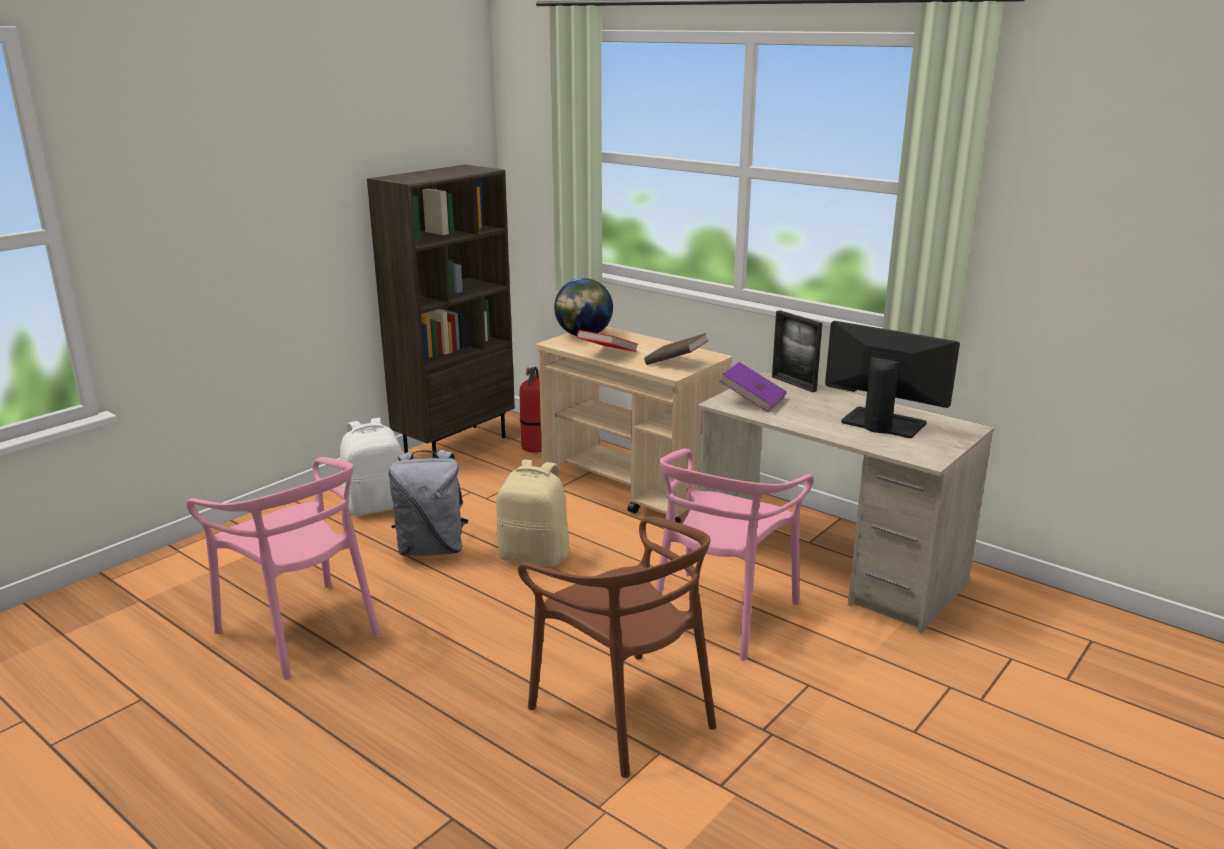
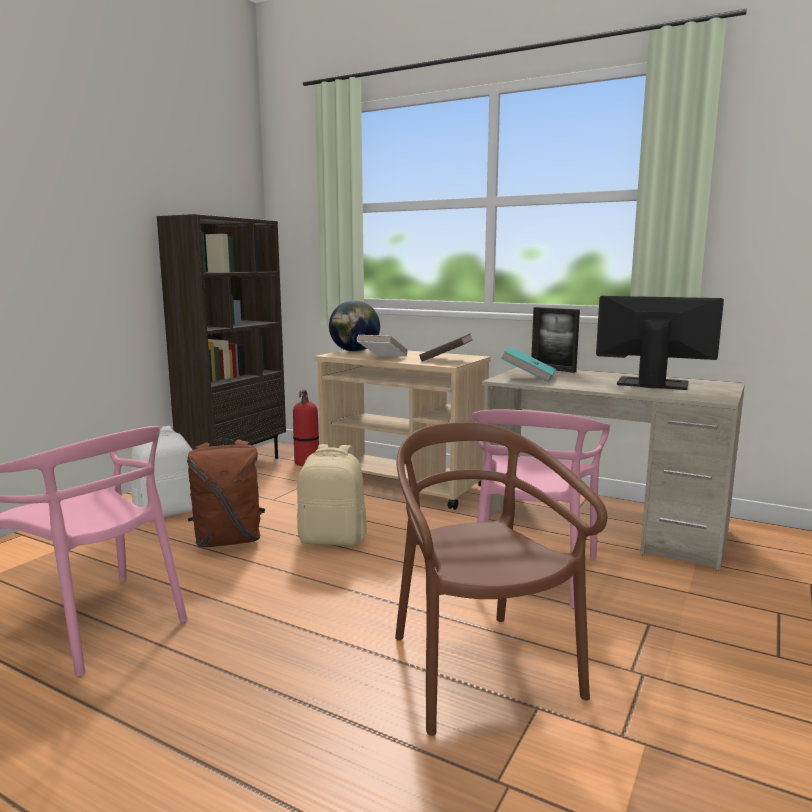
camera: 10 degrees left, 10 degrees down
(431, 549) = (228, 541): grey backpack -> brown backpack
(607, 354) = (383, 358): red book -> white book
(624, 713) = (479, 670): brown chair -> brown chair turned 150 degrees counterclockwise
(752, 401) = (528, 378): purple book -> turquoise book

